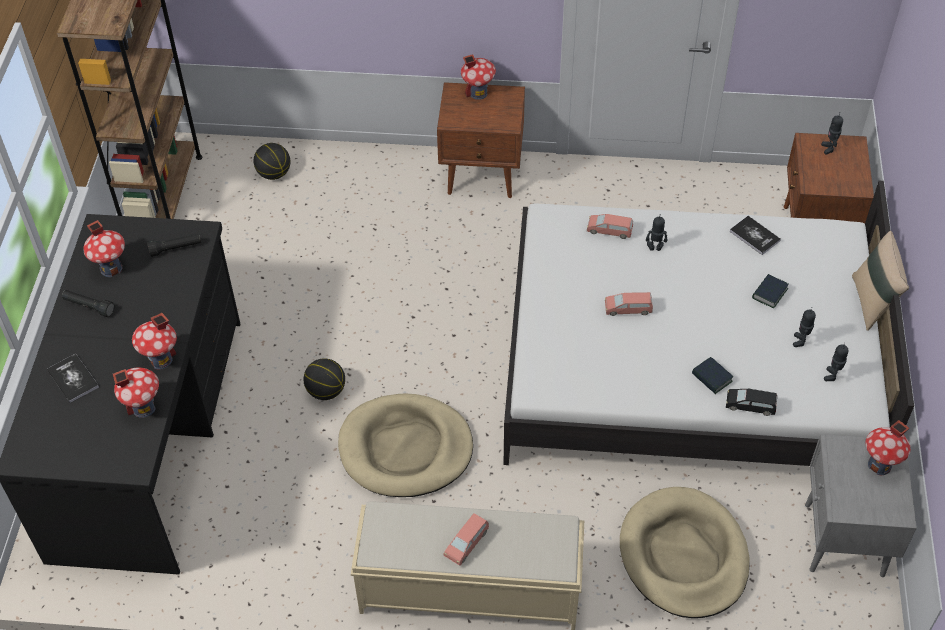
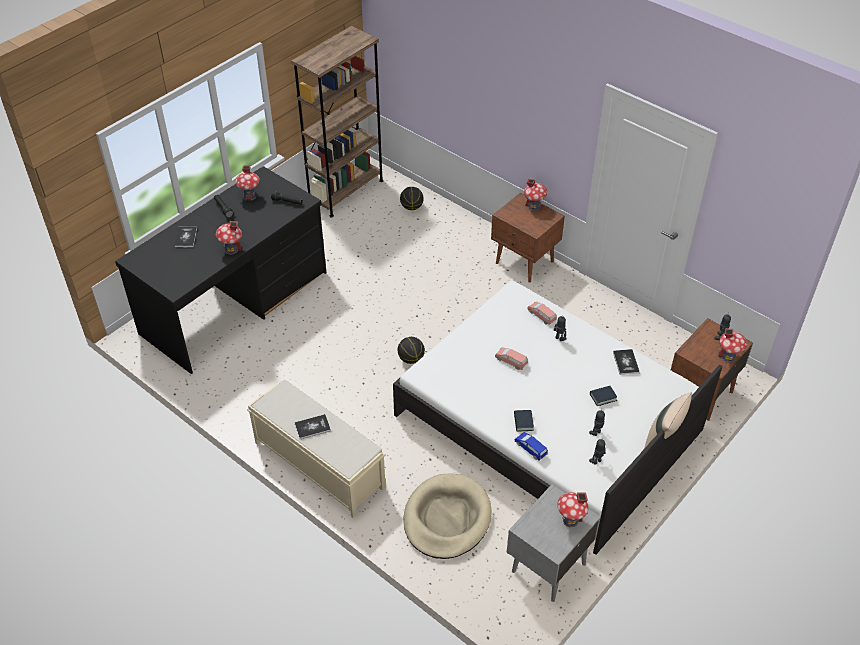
camera: 35 degrees right, 5 degrees down
(143, 407) = (203, 267): toy house -> toy house (728, 357)
(326, 391) = (338, 328): basketball -> basketball (411, 359)
(405, 449) = (351, 378): beige dog bed -> none
(466, 543) = (312, 427): pink toy car -> book
(750, 405) = (530, 448): black toy car -> blue toy car

